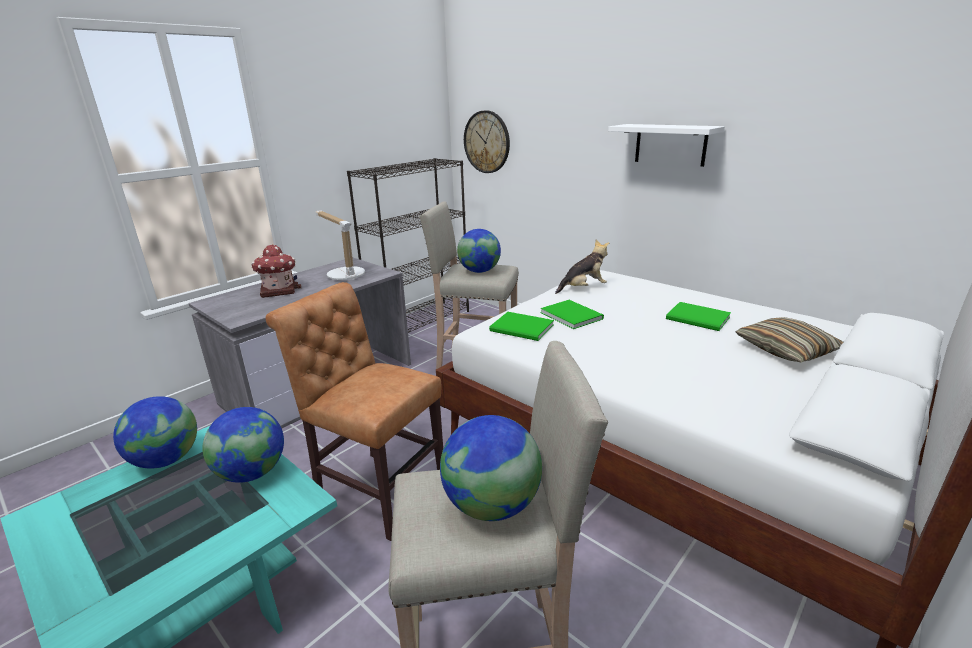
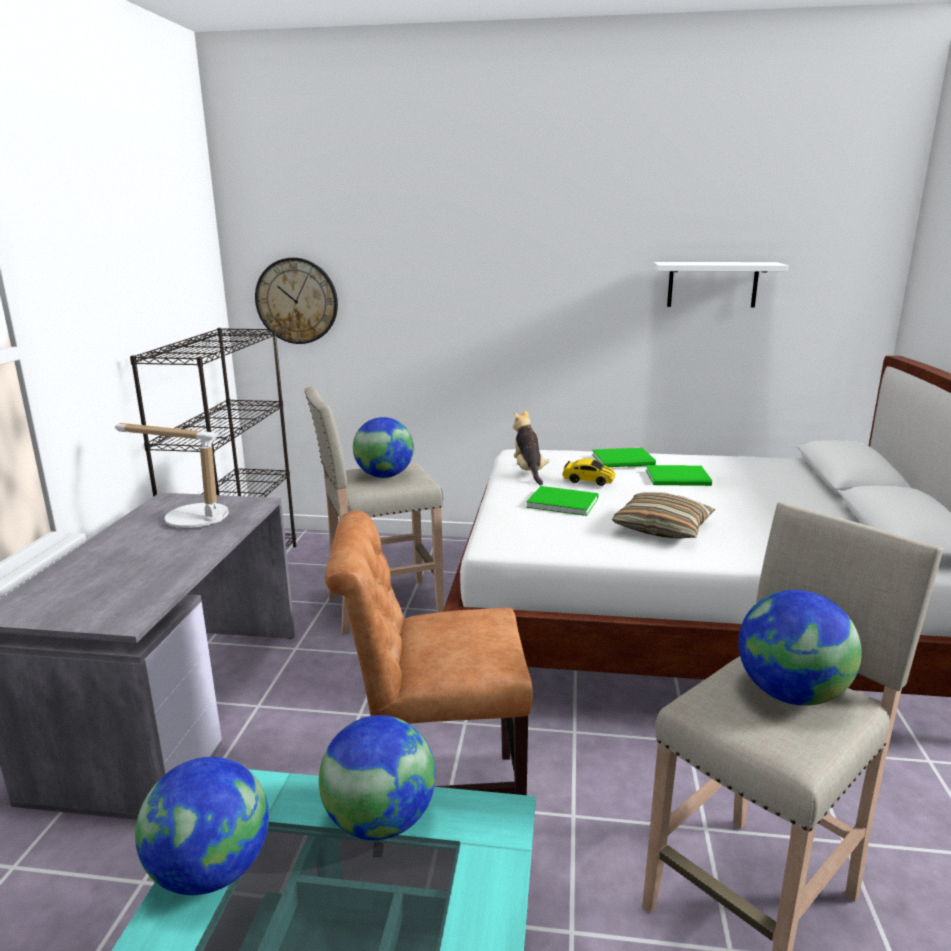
camera: 35 degrees left, 5 degrees down
(278, 290) = (116, 563): toy house -> none
(522, 329) = (537, 528): green book -> green book (625, 460)
(583, 288) = (529, 472): plush toy -> plush toy turned 45 degrees counterclockwise
(616, 304) = (588, 480): none -> toy car
(670, 144) = (569, 294): white shelf -> white shelf (712, 284)
(786, 350) = (779, 489): pillow -> pillow (662, 528)

